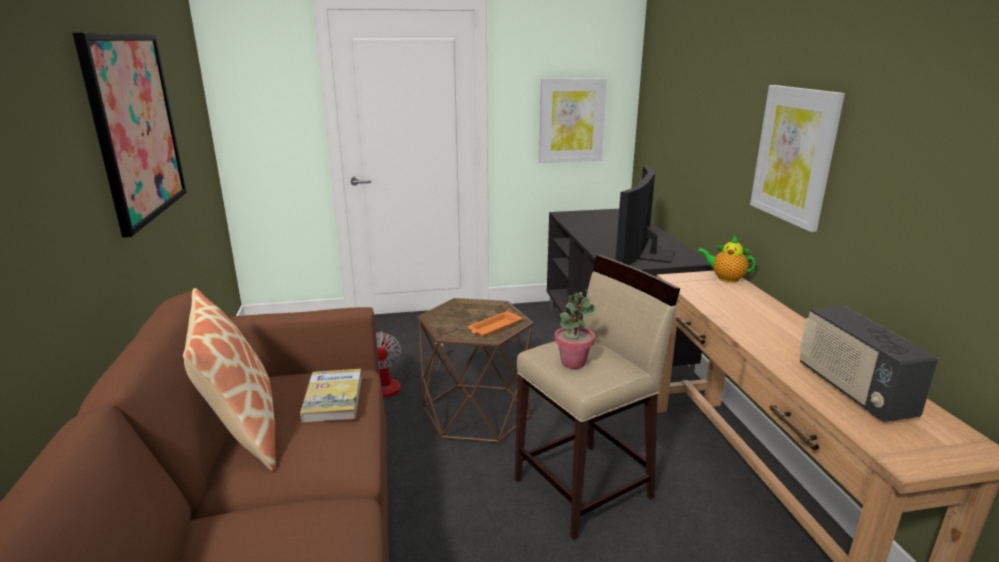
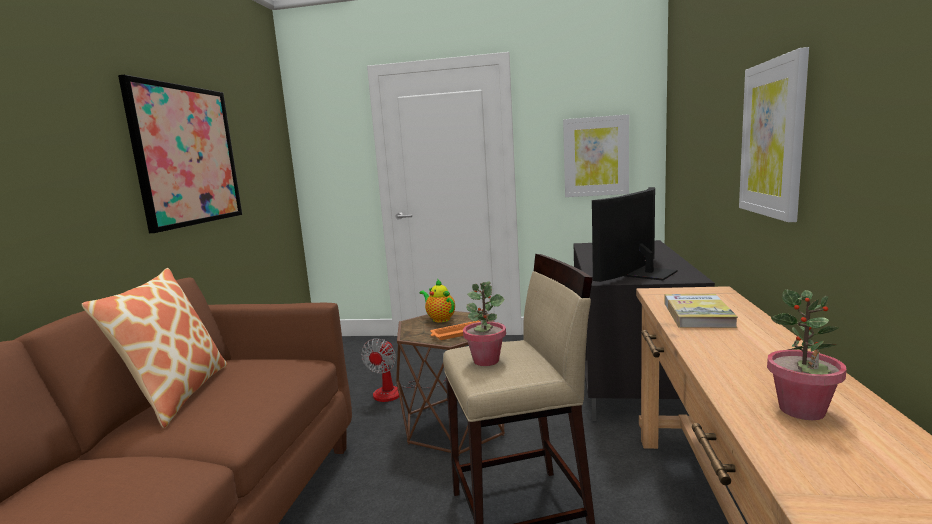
camera: 20 degrees right, 10 degrees down
(333, 398) = (267, 377): book -> book (697, 314)
(725, 278) = (715, 293): teapot -> teapot (439, 319)
(852, 390) = (802, 410): radio -> potted plant

